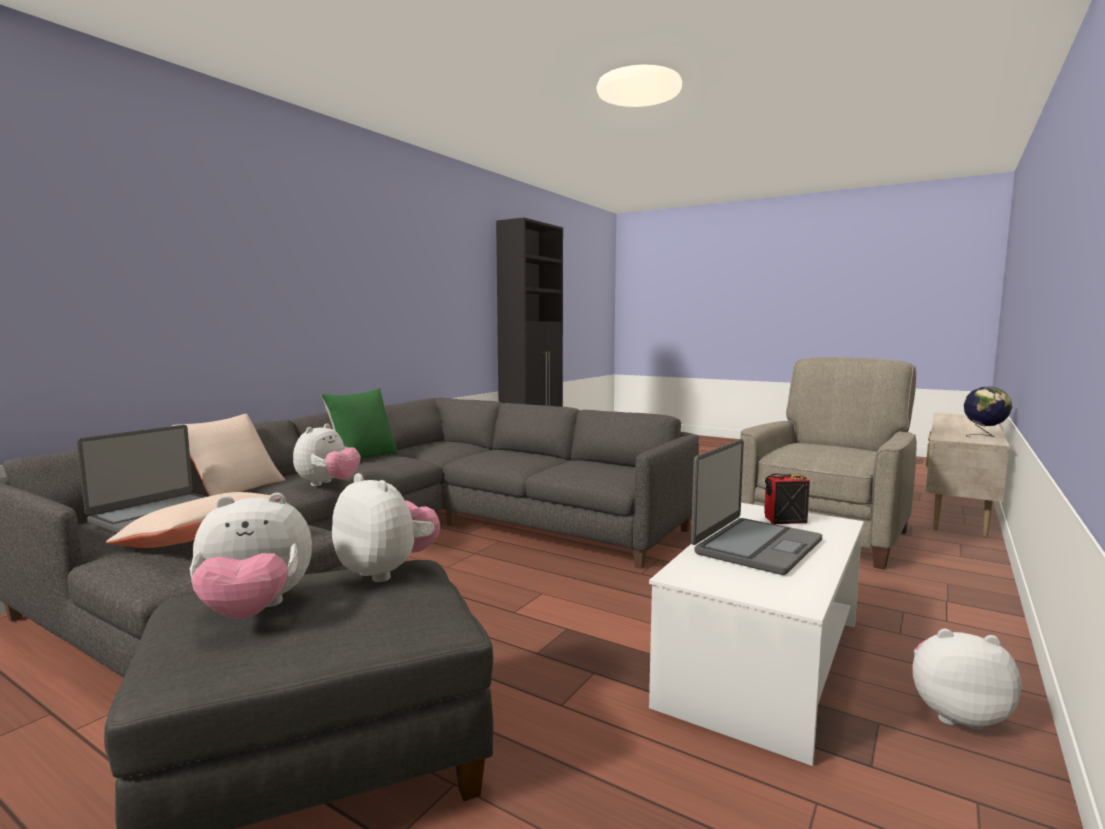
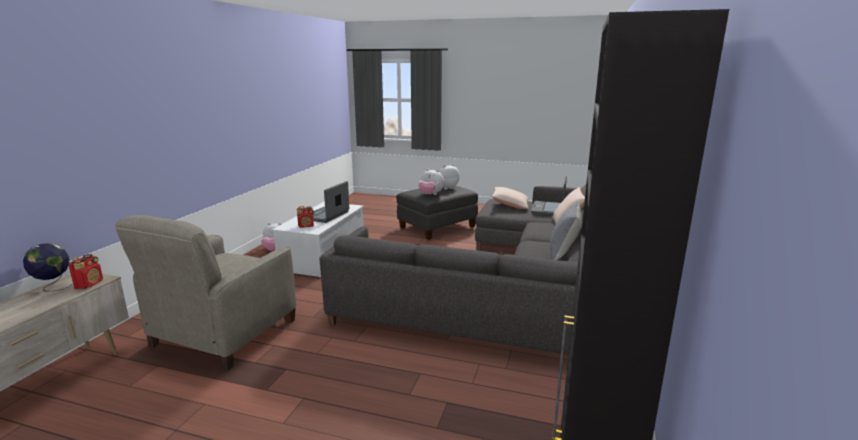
camera: 165 degrees right, 10 degrees up
(327, 484) = (529, 230): plush toy -> none
(363, 458) = (563, 254): green pillow -> grey pillow
(947, 436) = (89, 284): none -> radio

